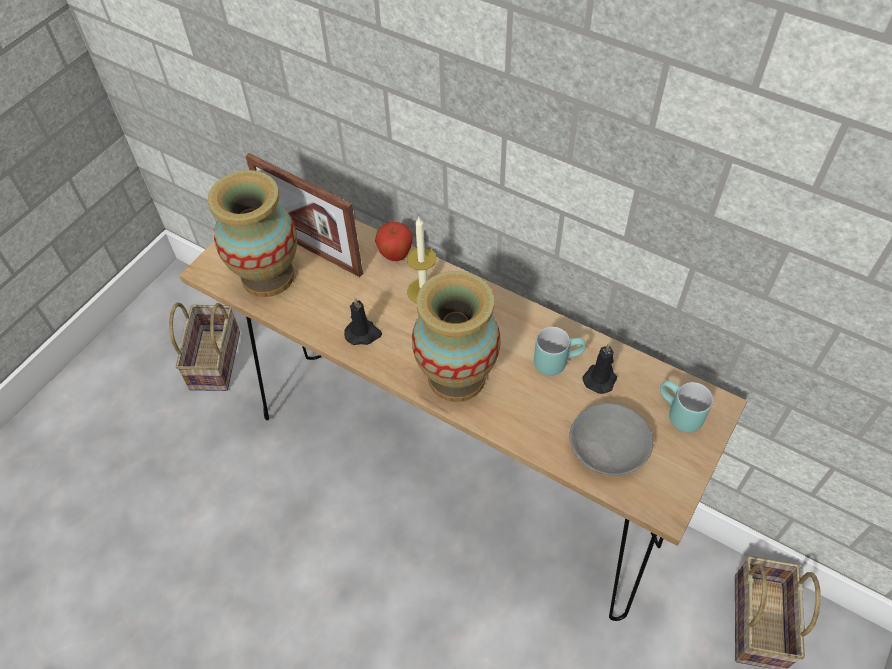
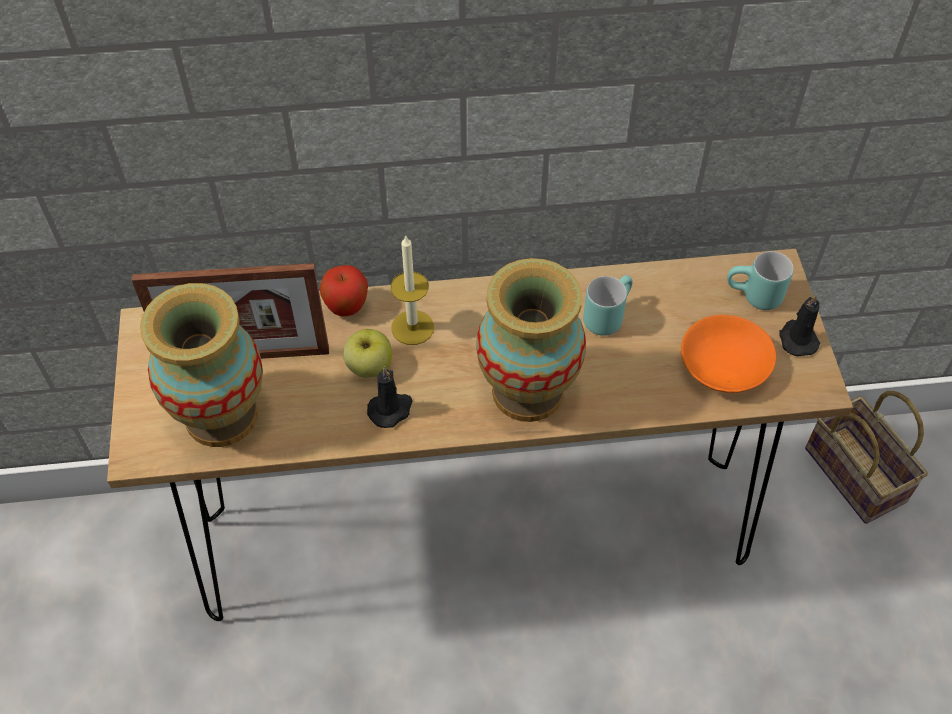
camera: 40 degrees left, 0 degrees up
(214, 358) = (87, 597): basket -> none
(375, 299) = (369, 366): none -> apple
(600, 378) = (659, 306): black candle -> black candle (797, 339)
(607, 447) = (722, 366): grey bowl -> orange bowl

